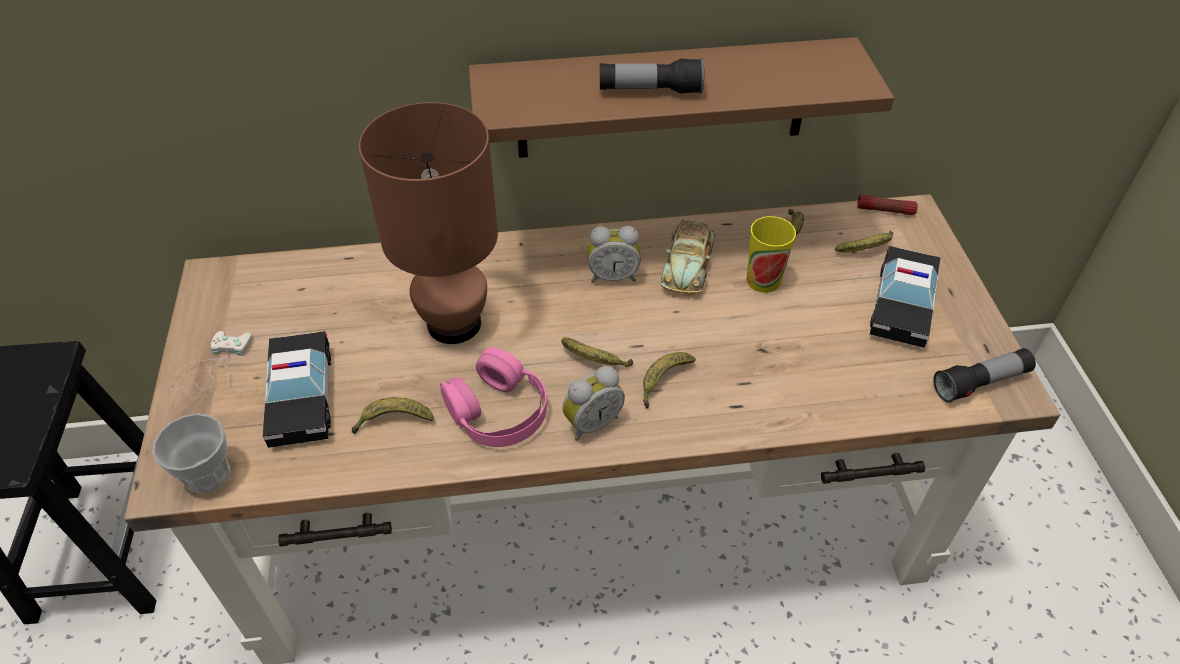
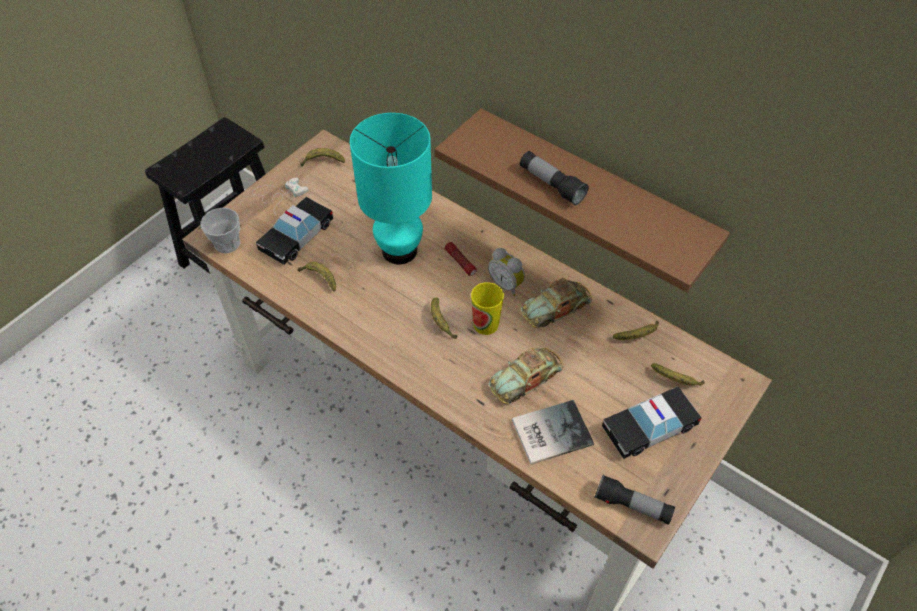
camera: 45 degrees right, 5 degrees up
(453, 323) = (399, 250): brown table lamp -> turquoise table lamp
(498, 410) = (368, 310): pink headphones -> none
(591, 422) = (401, 351): alarm clock -> none
(663, 381) = (460, 359): banana -> banana (322, 162)
(747, 348) = (525, 378): none -> toy car
(763, 280) = (586, 349): cup -> cup (486, 324)
(831, 379) = (549, 431): none -> book
(885, 210) = (723, 367): flashlight -> flashlight (460, 262)

